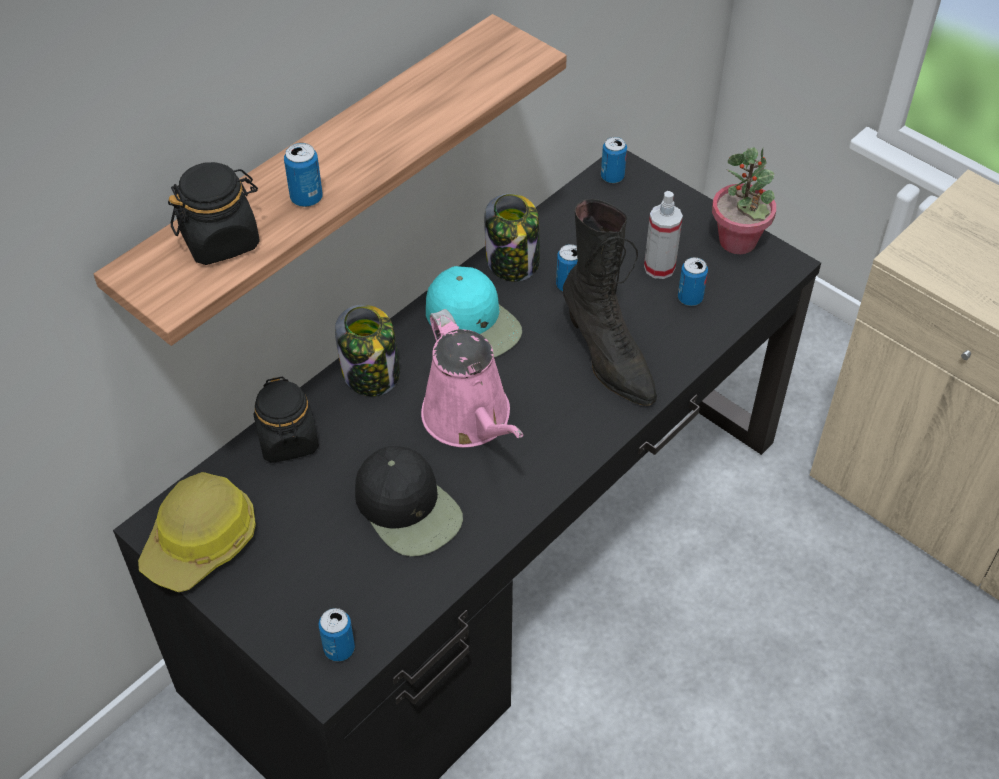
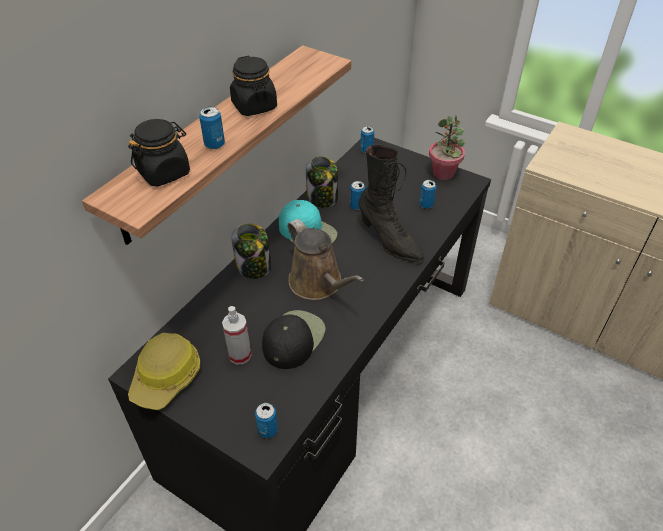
camera: 10 degrees left, 5 degrees down
(288, 440) = (211, 310): black jar -> black jar (254, 106)
(408, 508) = (293, 339): black cap -> black cap turned 105 degrees counterclockwise
(470, 419) = (318, 284): pink watering can -> brown watering can
(659, 267) = (405, 191): spray bottle -> spray bottle (240, 355)

